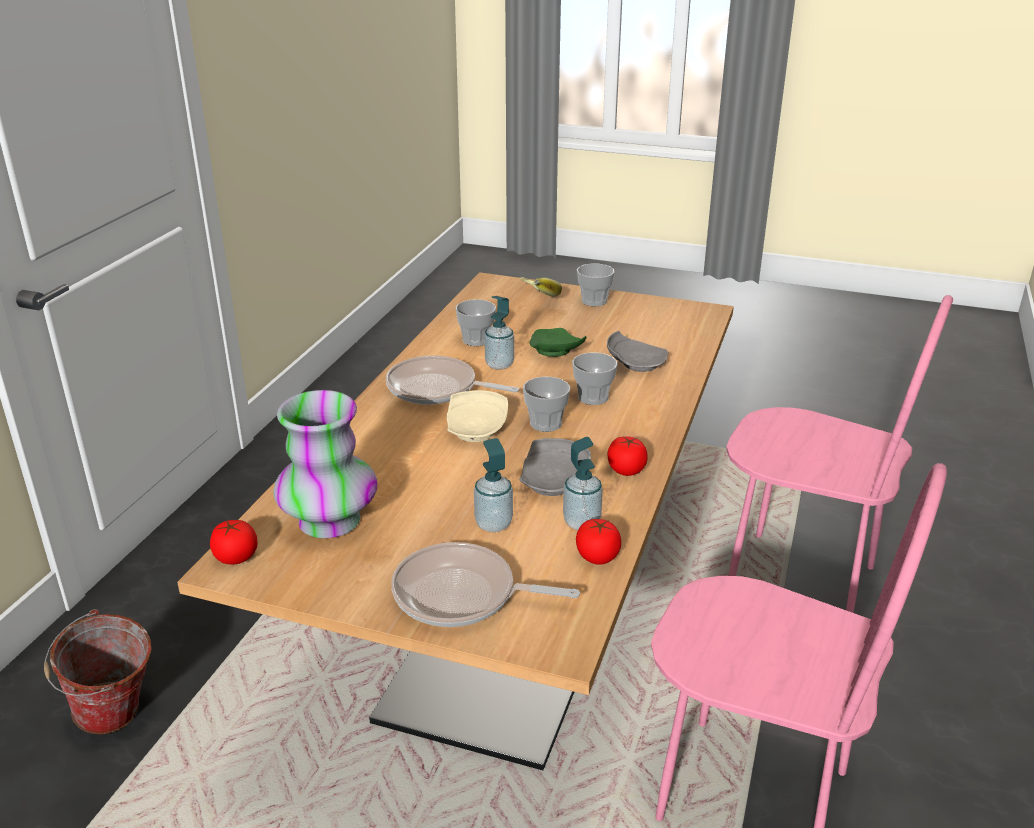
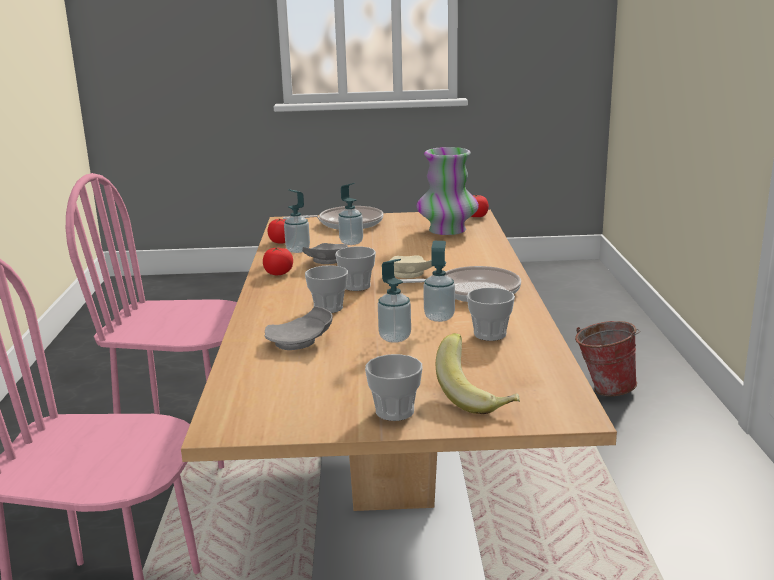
camera: 160 degrees right, 10 degrees down
(554, 352) = (395, 338): green plate -> soap dispenser

